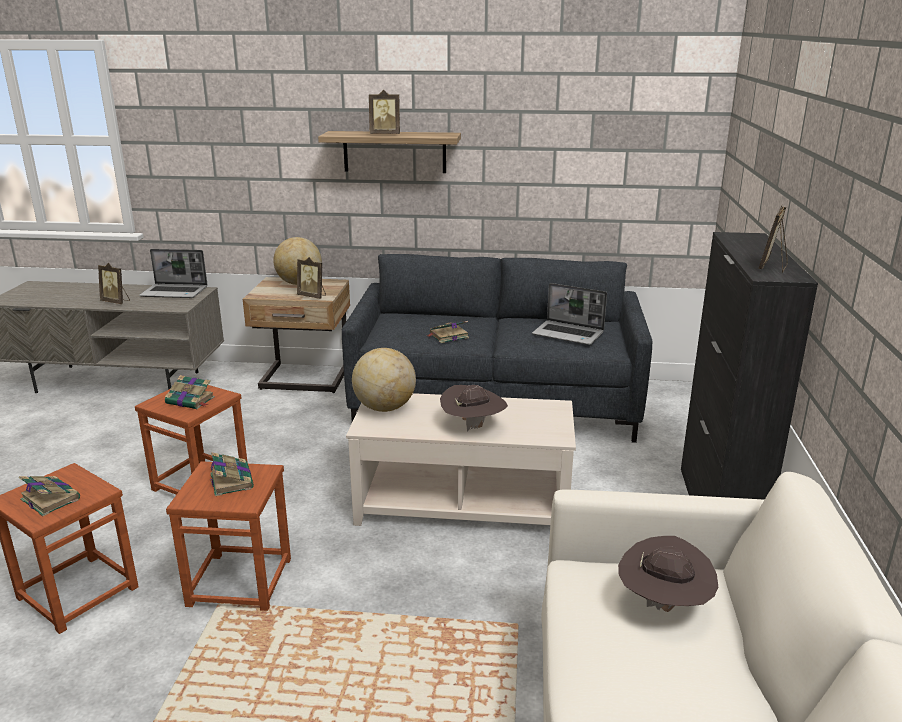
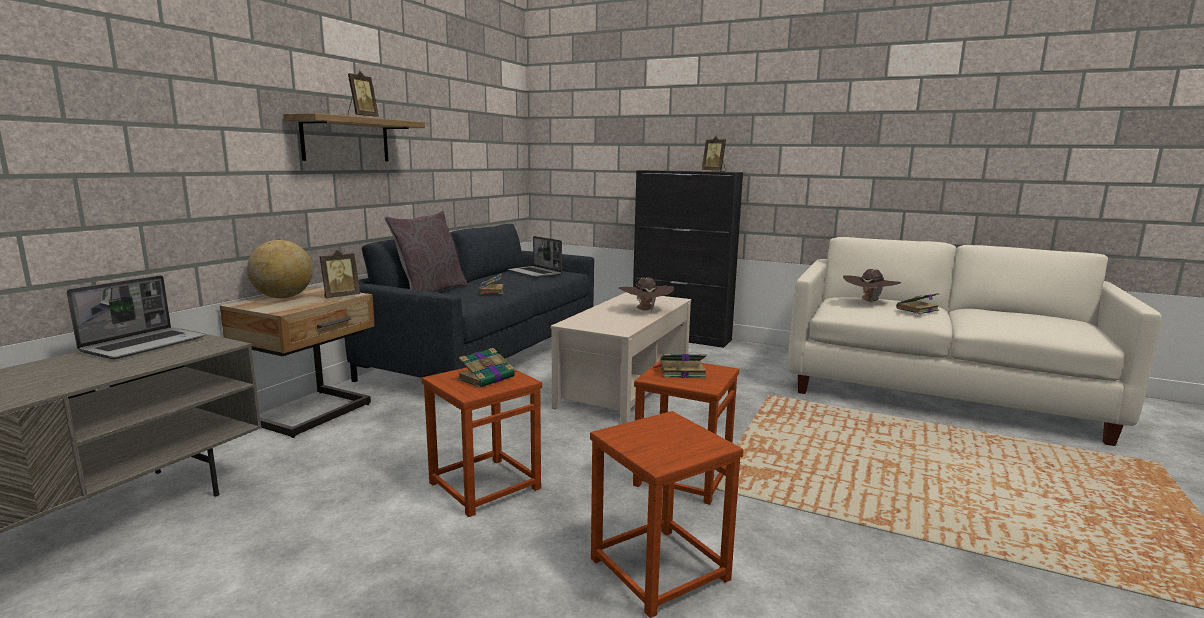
camera: 70 degrees left, 10 degrees down
(50, 499) = (673, 441): book -> book (916, 310)
(116, 302) = (93, 374): picture frame -> none
(384, 408) = (590, 324): globe -> none
(422, 315) = (430, 291): none -> grey pillow
(569, 334) = (535, 273): laptop -> laptop turned 90 degrees clockwise

